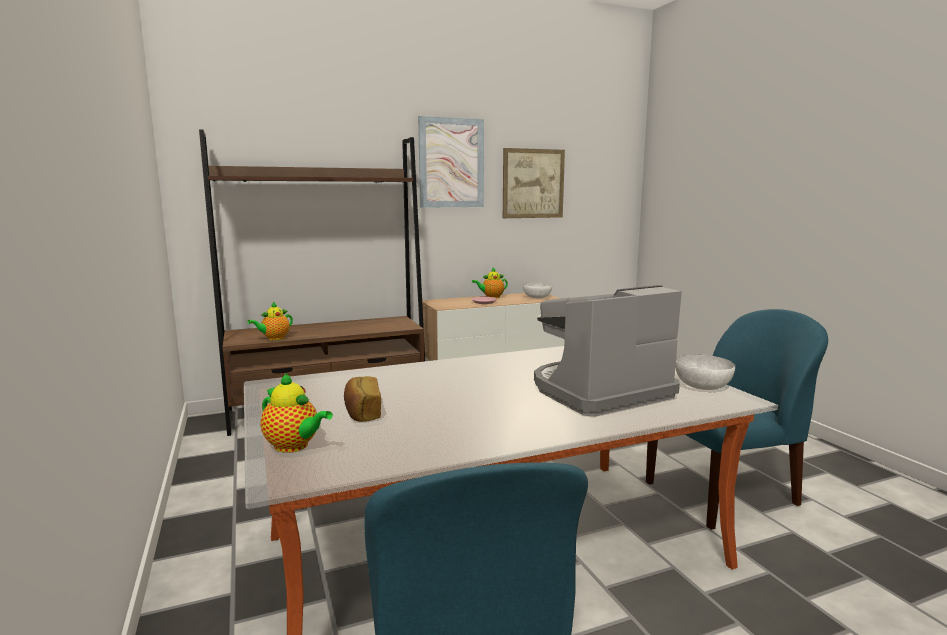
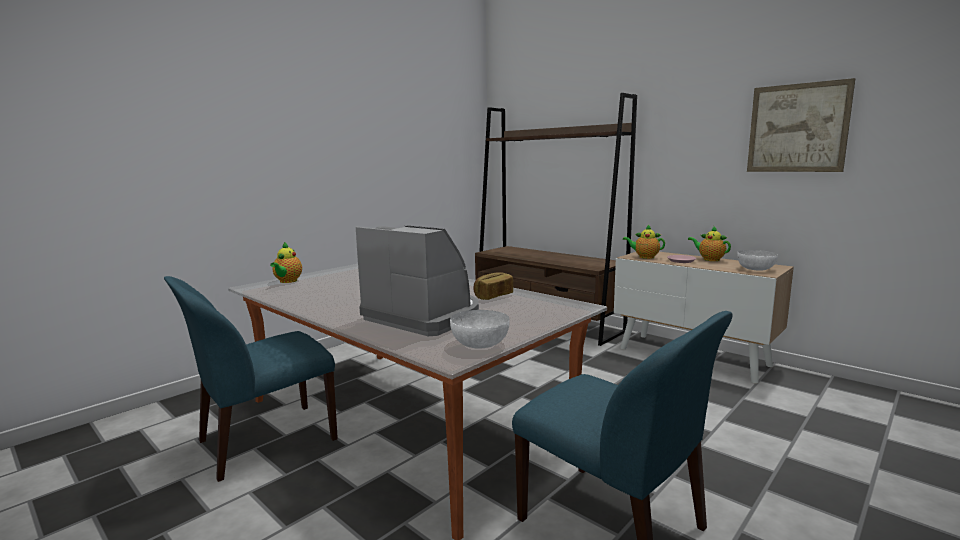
camera: 65 degrees right, 0 degrees up
(274, 338) = (506, 254): teapot -> teapot (644, 257)
(362, 412) = (339, 281): bread -> bread (493, 296)
(451, 163) = (688, 112): picture -> none

